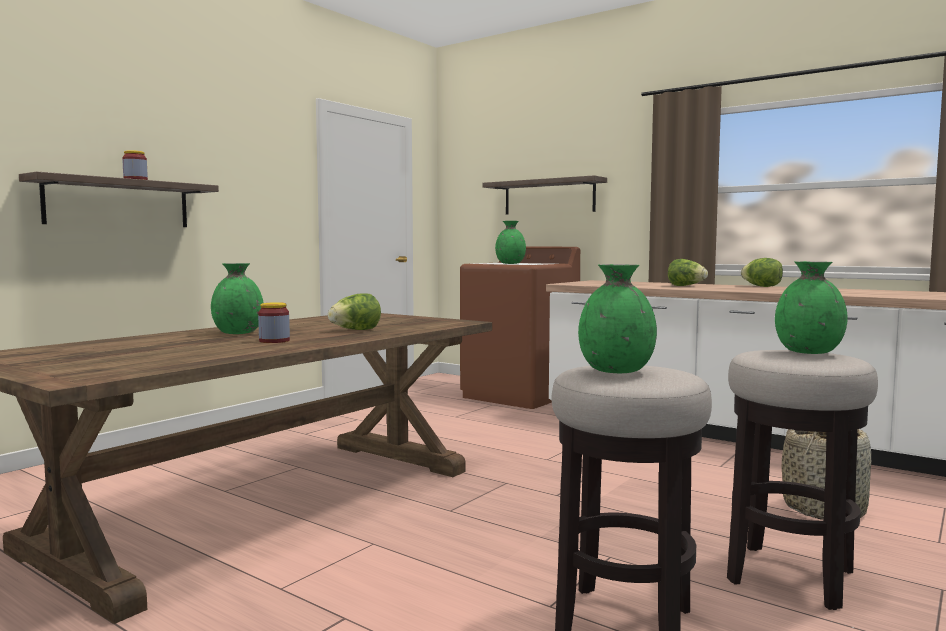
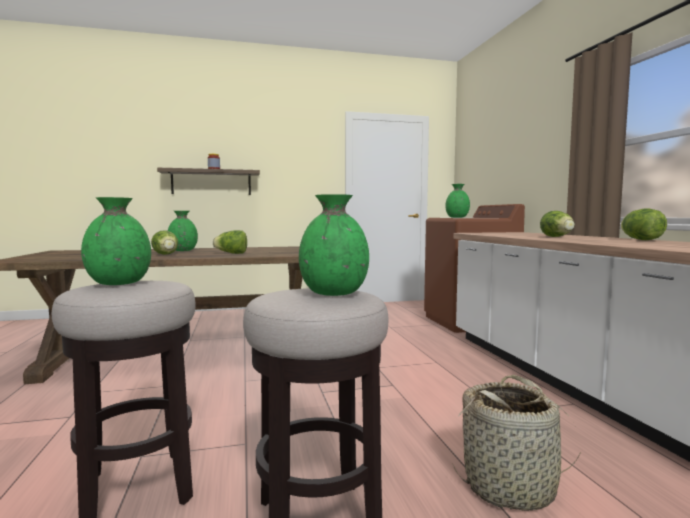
camera: 40 degrees right, 0 degrees up
(274, 341) = (166, 254): jar -> lettuce
(549, 197) = (510, 164): shelf -> none

